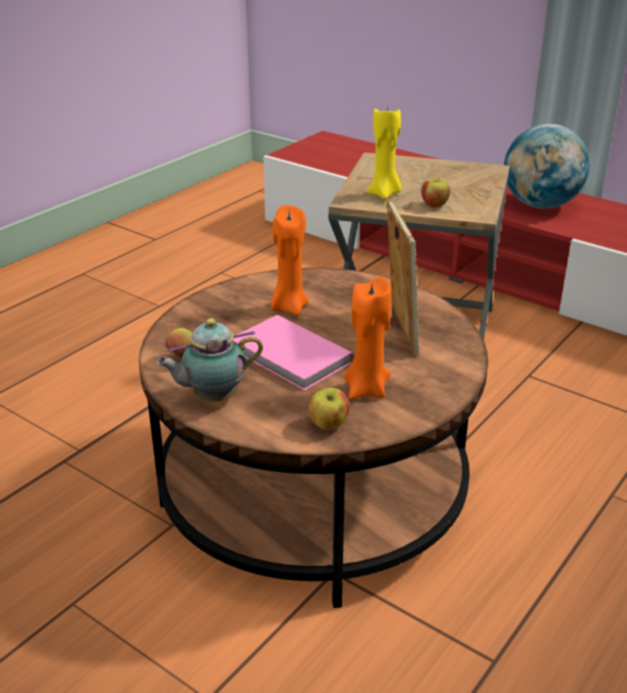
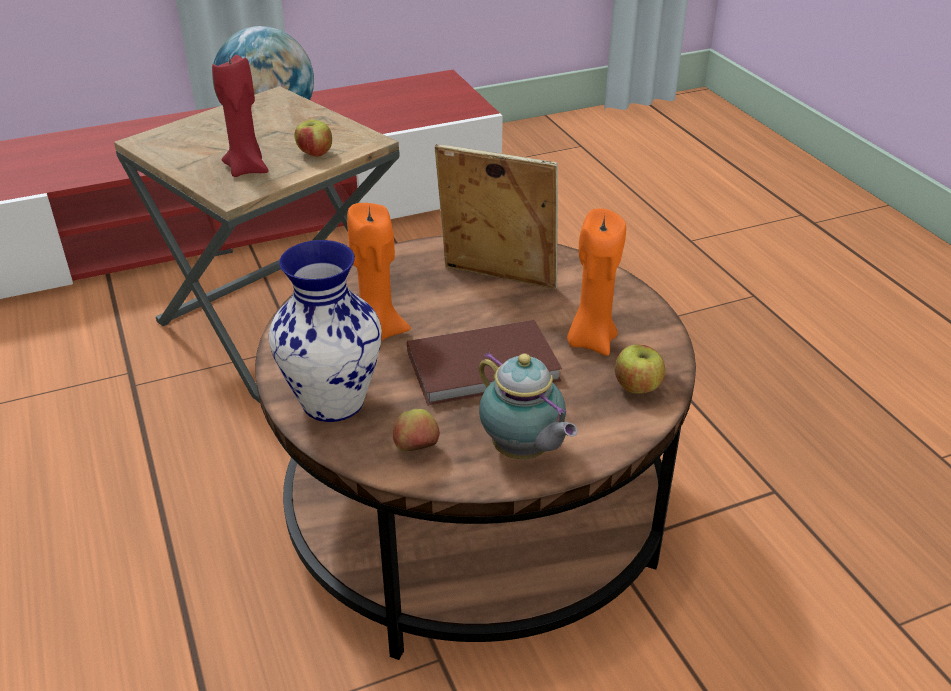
camera: 60 degrees left, 5 degrees up
(203, 317) = (331, 403): none -> vase
(212, 397) = (523, 452): teapot -> teapot turned 45 degrees counterclockwise
(290, 357) = (485, 368): pink book -> brown book
(384, 194) = (247, 169): yellow candle -> red candle

